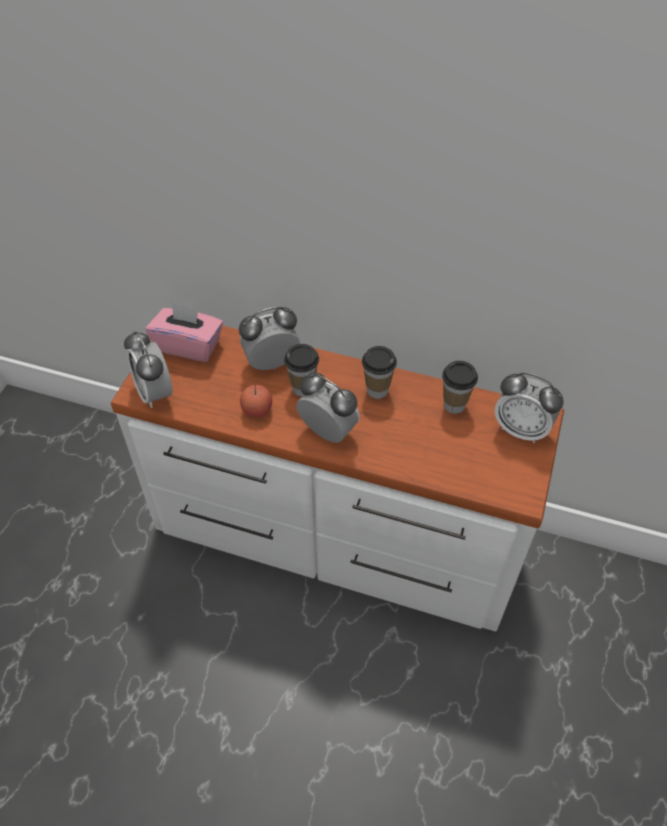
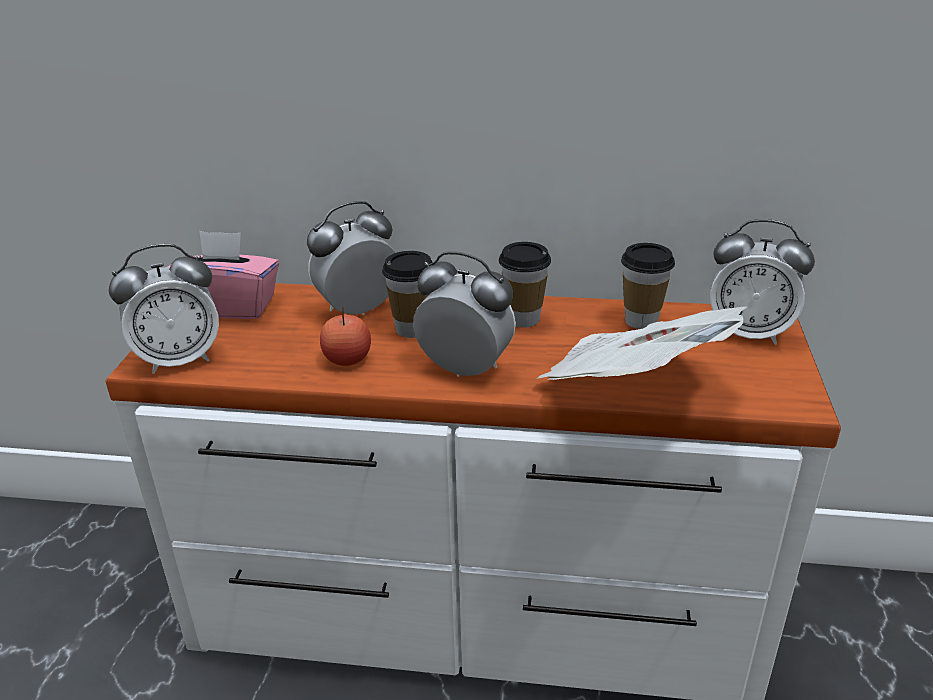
camera: 10 degrees left, 20 degrees down
(155, 393) = (179, 360): alarm clock -> alarm clock turned 75 degrees counterclockwise
(427, 465) = (632, 387): none -> newspaper

